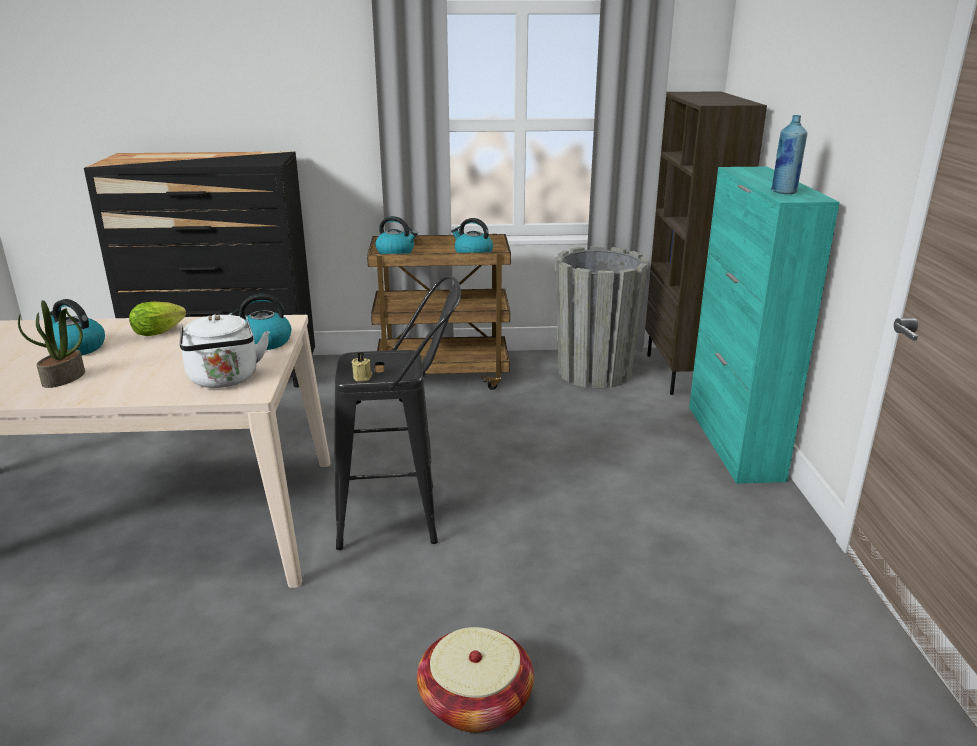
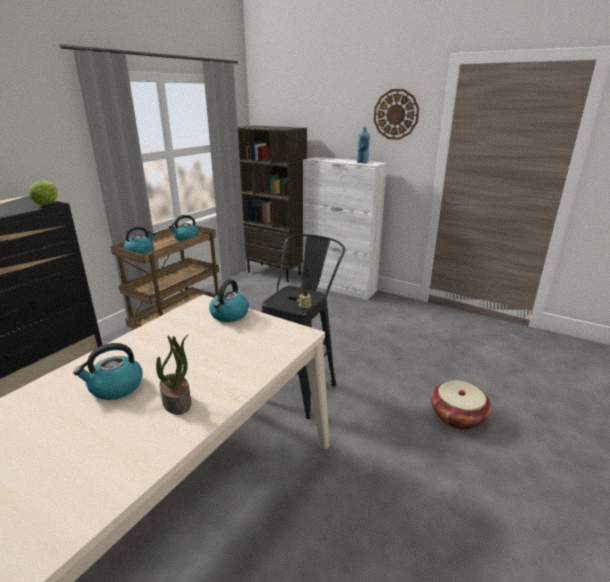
camera: 55 degrees left, 0 degrees up
(161, 332) = (145, 345): lettuce -> lettuce (48, 203)
(225, 380) = (273, 338): white kettle -> none
(594, 372) = (242, 288): grey planter -> none
(733, 442) = (339, 287): turquoise cabinet -> white cabinet
(872, 94) = (396, 114): none -> wall clock

